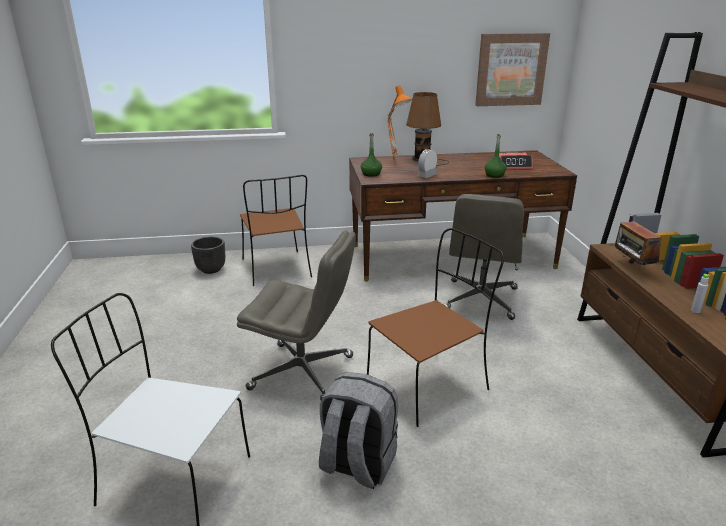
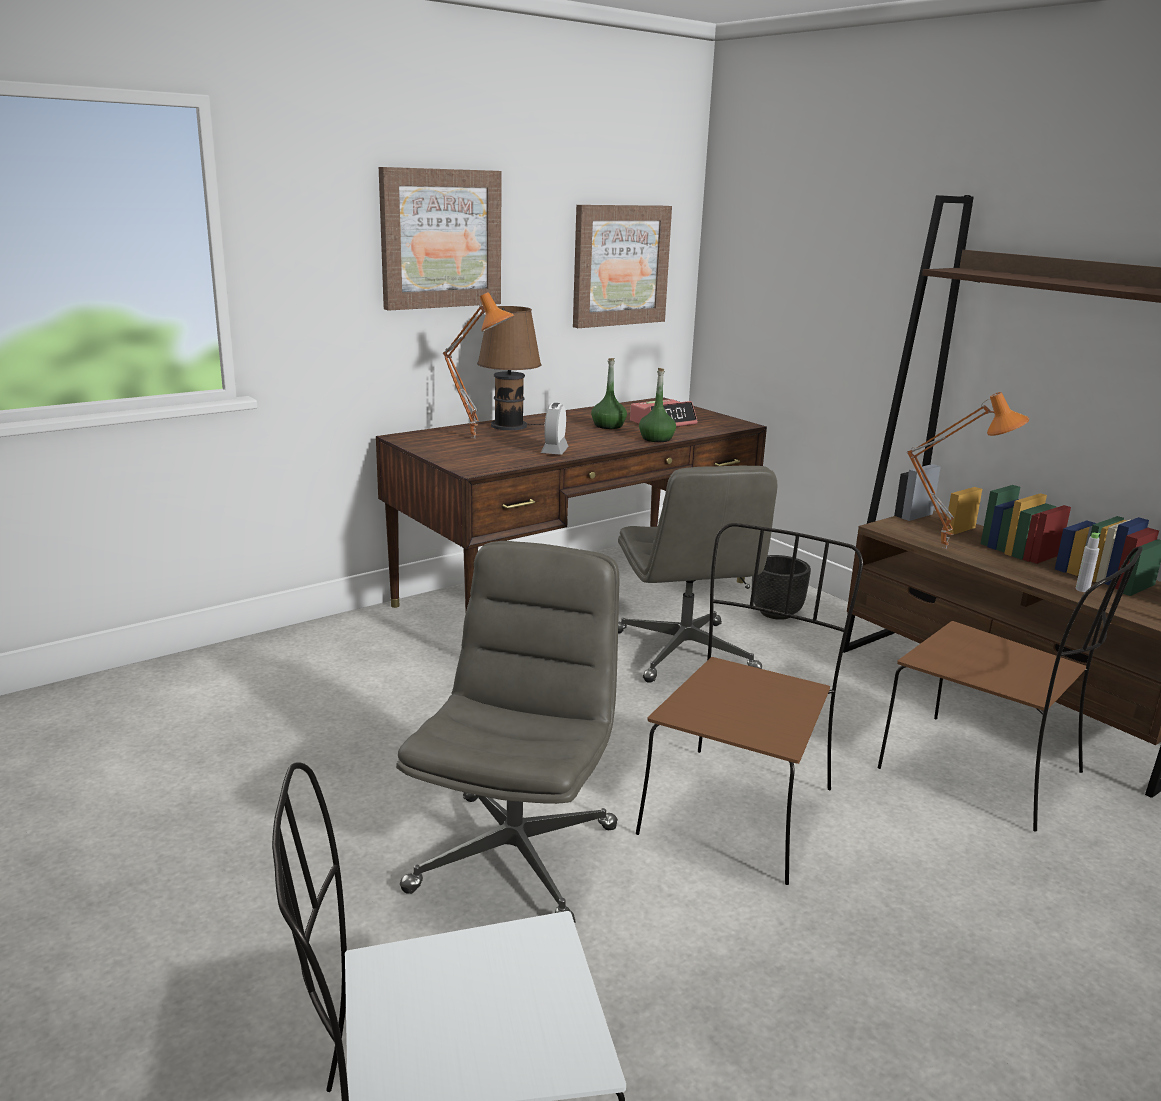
camera: 30 degrees left, 5 degrees down
(211, 269) = (131, 709): black planter -> black planter (776, 612)
(277, 269) = (279, 678): brown chair -> brown chair (985, 773)
(303, 372) = (514, 856): grey office chair -> grey office chair turned 60 degrees counterclockwise
(357, 465) = (760, 986): grey backpack -> none
(371, 174) = (457, 459): green bottle -> green bottle (608, 426)
(391, 54) = (440, 239): none -> picture
(631, 267) = (946, 548): radio -> orange table lamp

